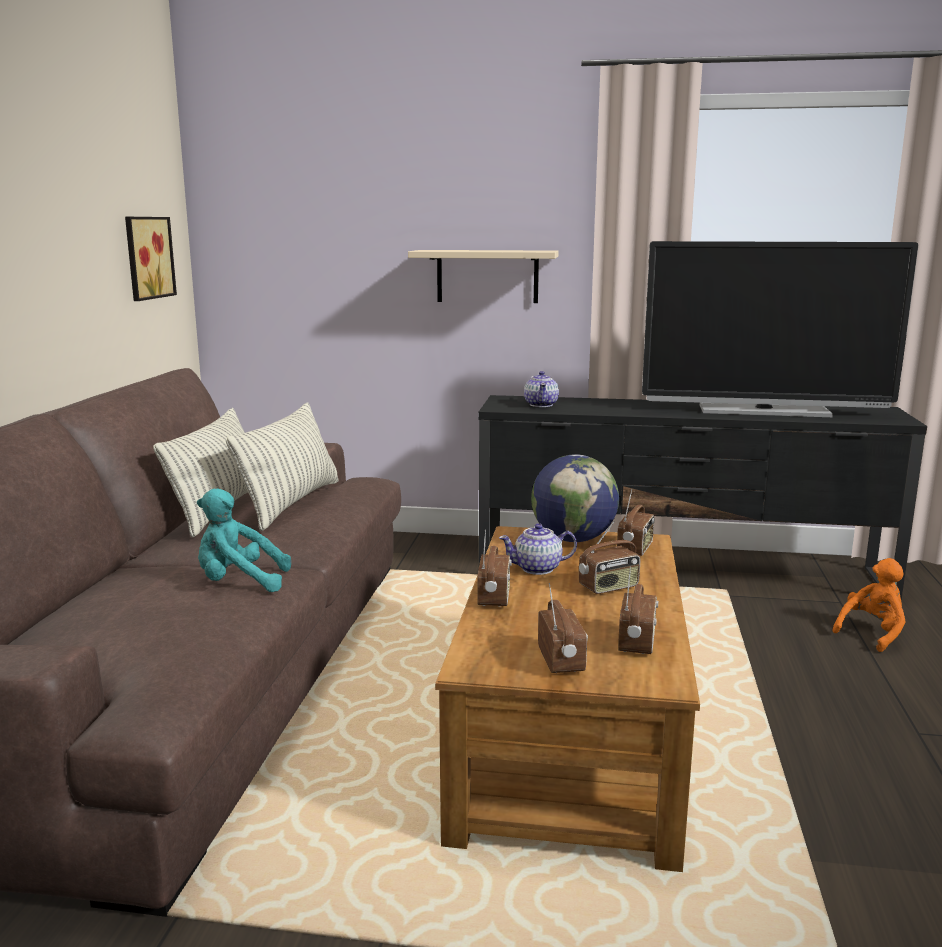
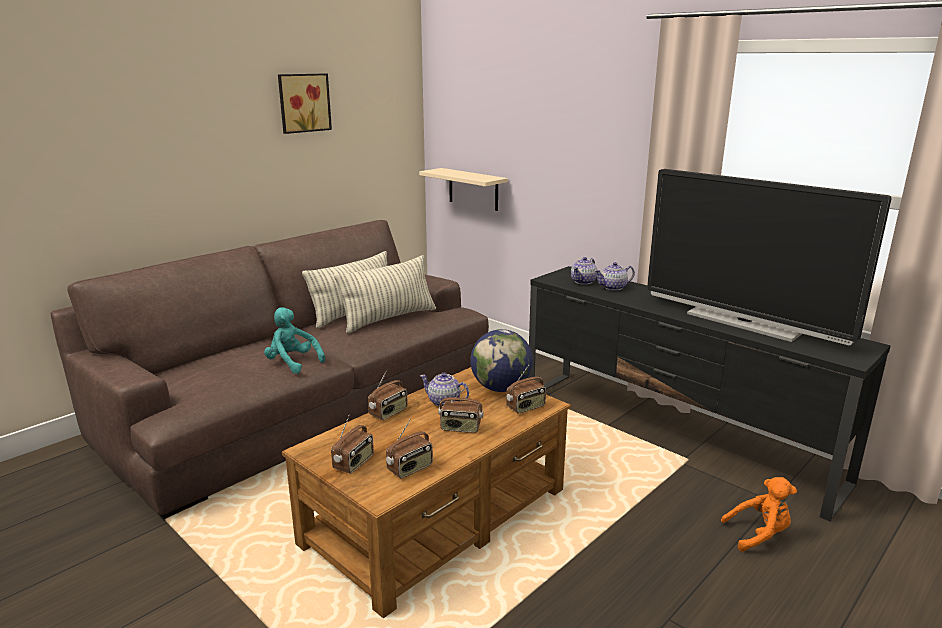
camera: 35 degrees right, 5 degrees up
(146, 257) = (378, 147): picture -> picture (303, 103)
(487, 276) = (584, 176): beige shelf -> beige shelf (473, 189)
(584, 404) = (613, 287): none -> teapot

